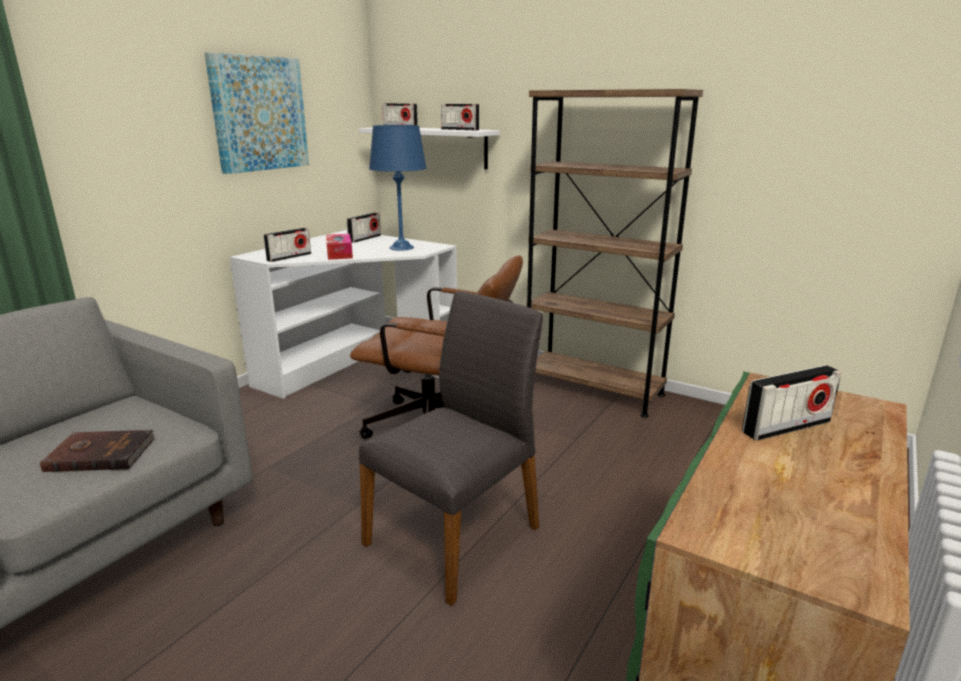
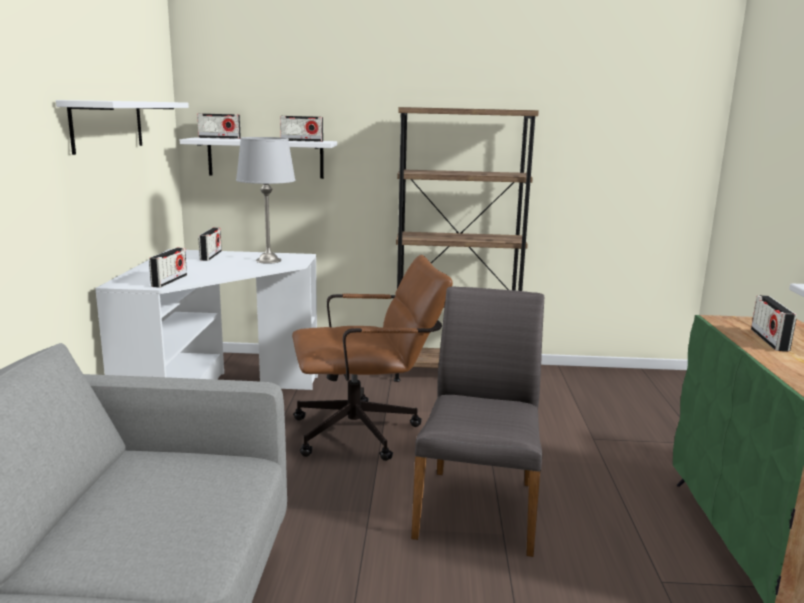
camera: 30 degrees left, 5 degrees down
(100, 453) = (194, 505): brown book -> none
(259, 114) = (107, 125): picture -> white shelf
(339, 253) = (217, 272): tissue box -> none
(401, 247) = (268, 260): blue table lamp -> grey table lamp
(786, 427) = (769, 340): radio -> radio turned 150 degrees clockwise

